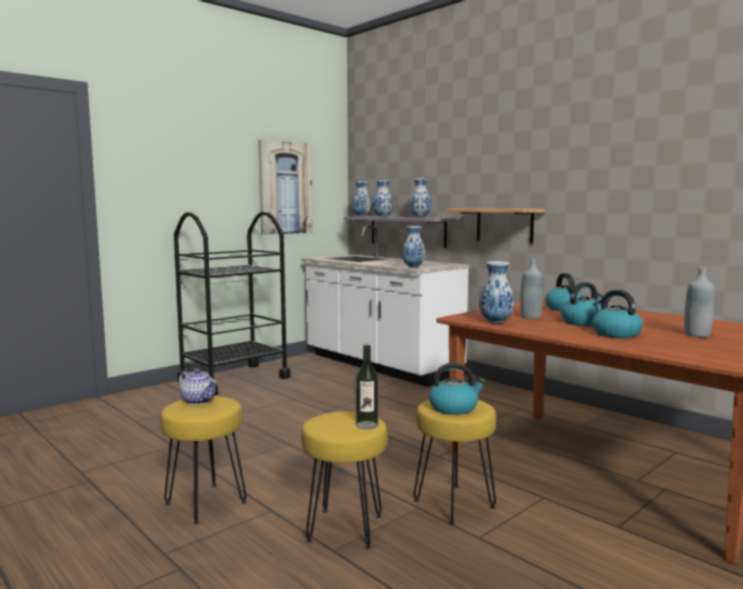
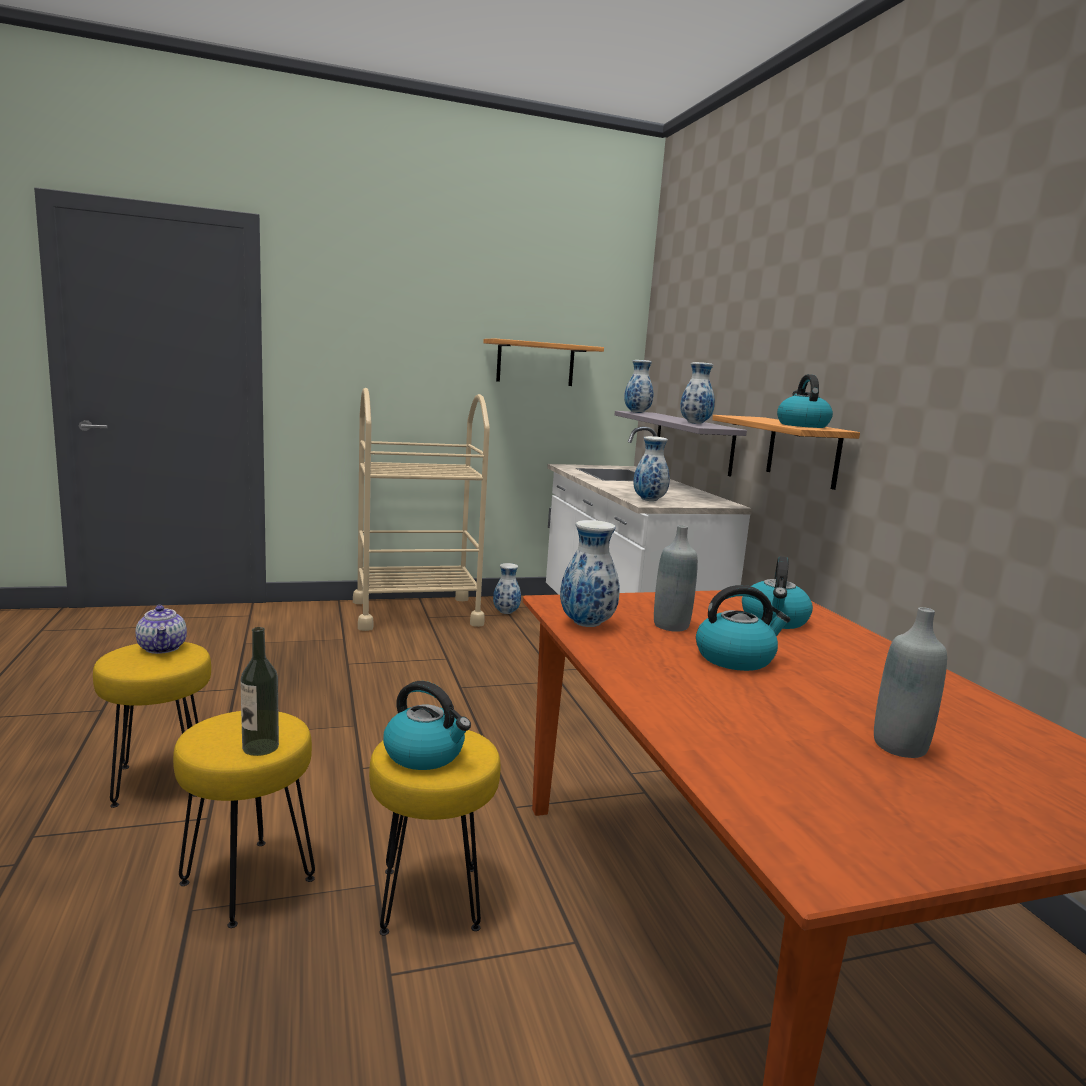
camera: 25 degrees right, 5 degrees up
(234, 379) = (416, 613): black cart -> beige cart
(285, 188) = (535, 363): picture -> shelf
(383, 216) = (657, 416): vase -> vase (506, 613)
(615, 334) = (732, 700): kettle -> kettle (802, 425)

